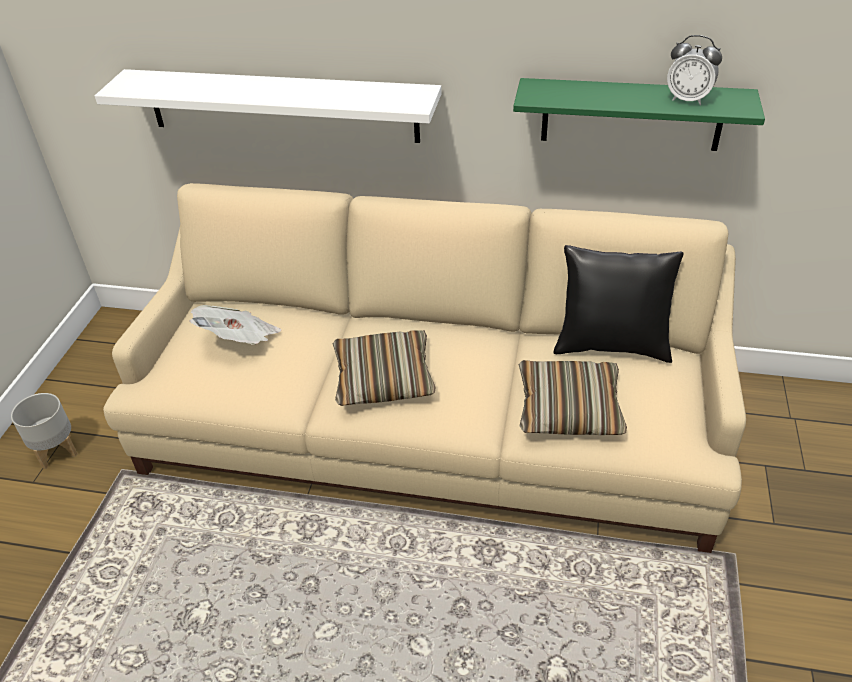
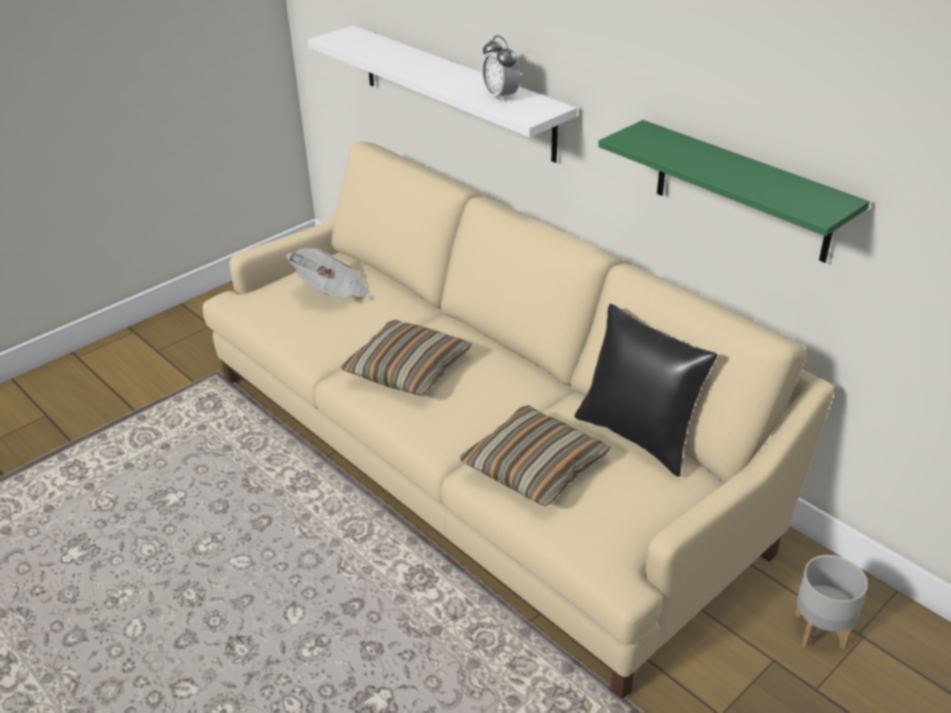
camera: 35 degrees right, 5 degrees down
(57, 452) = (190, 337): grey planter -> grey planter (820, 631)
(688, 99) = (774, 186): alarm clock -> alarm clock (500, 97)

